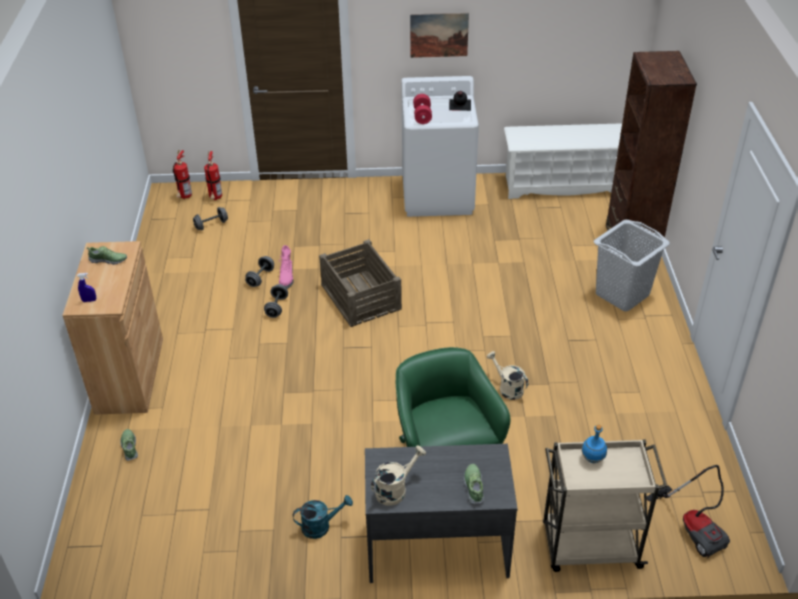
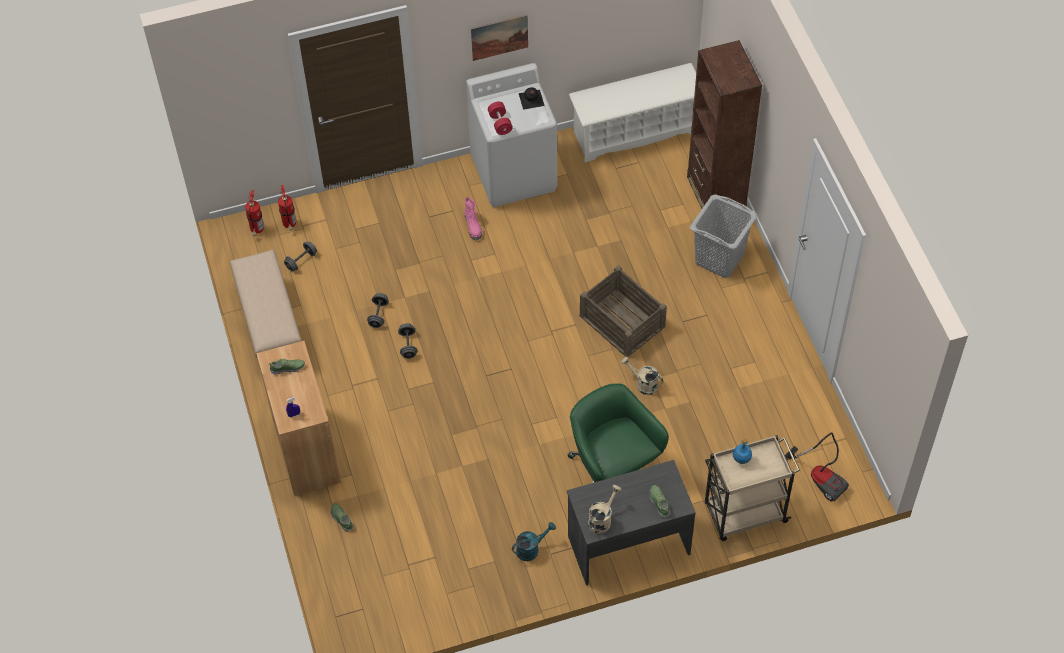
camera: 15 degrees left, 15 degrees up
(155, 267) = (270, 326): none -> beige bench
(287, 278) = (404, 310): pink boot -> pink boot (473, 227)
(361, 296) = (482, 315): crate -> crate (622, 320)

